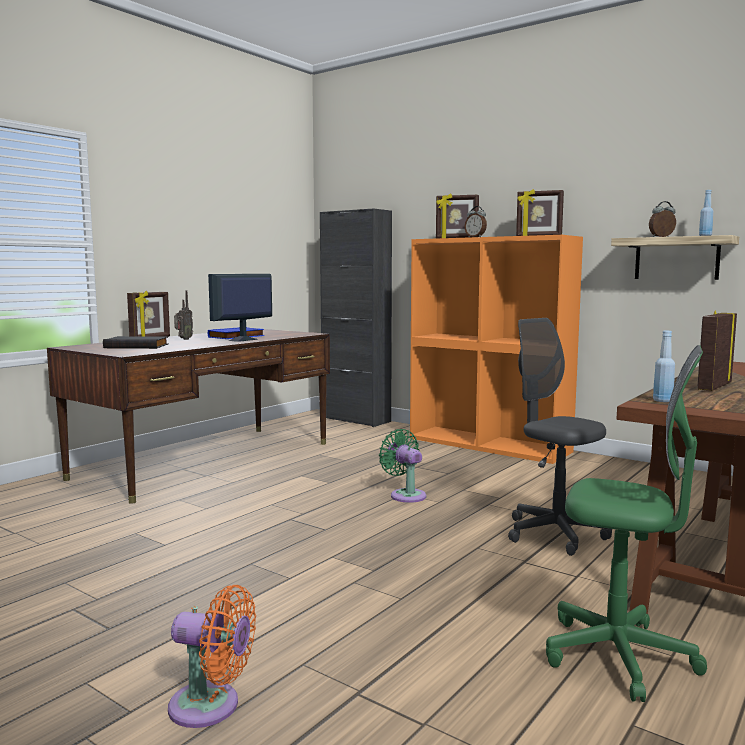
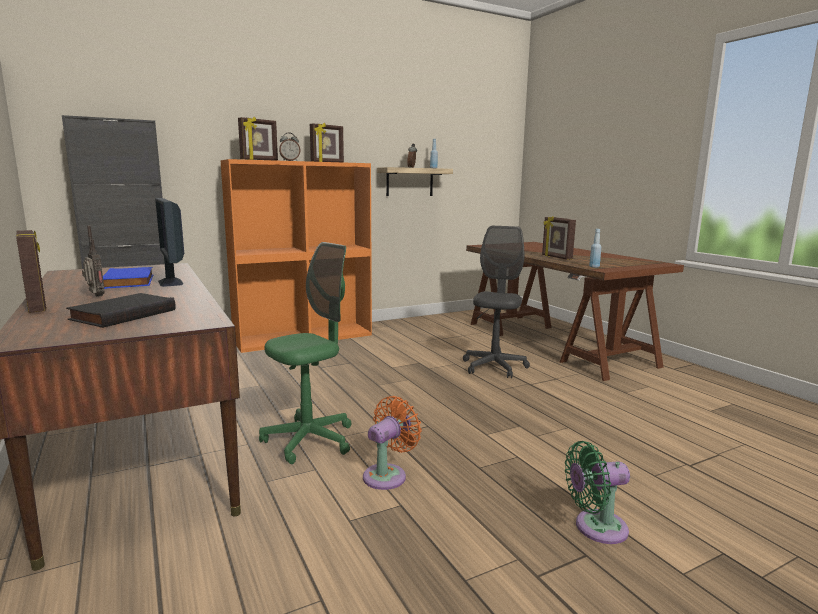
camera: 65 degrees left, 5 degrees up
(211, 706) = (711, 517): orange fan -> orange fan (388, 475)
(405, 495) = (382, 385): green fan -> green fan (595, 528)
(555, 534) = (494, 367): grey office chair -> grey office chair turned 120 degrees clockwise
(618, 656) = (649, 395): green office chair -> green office chair (309, 440)

